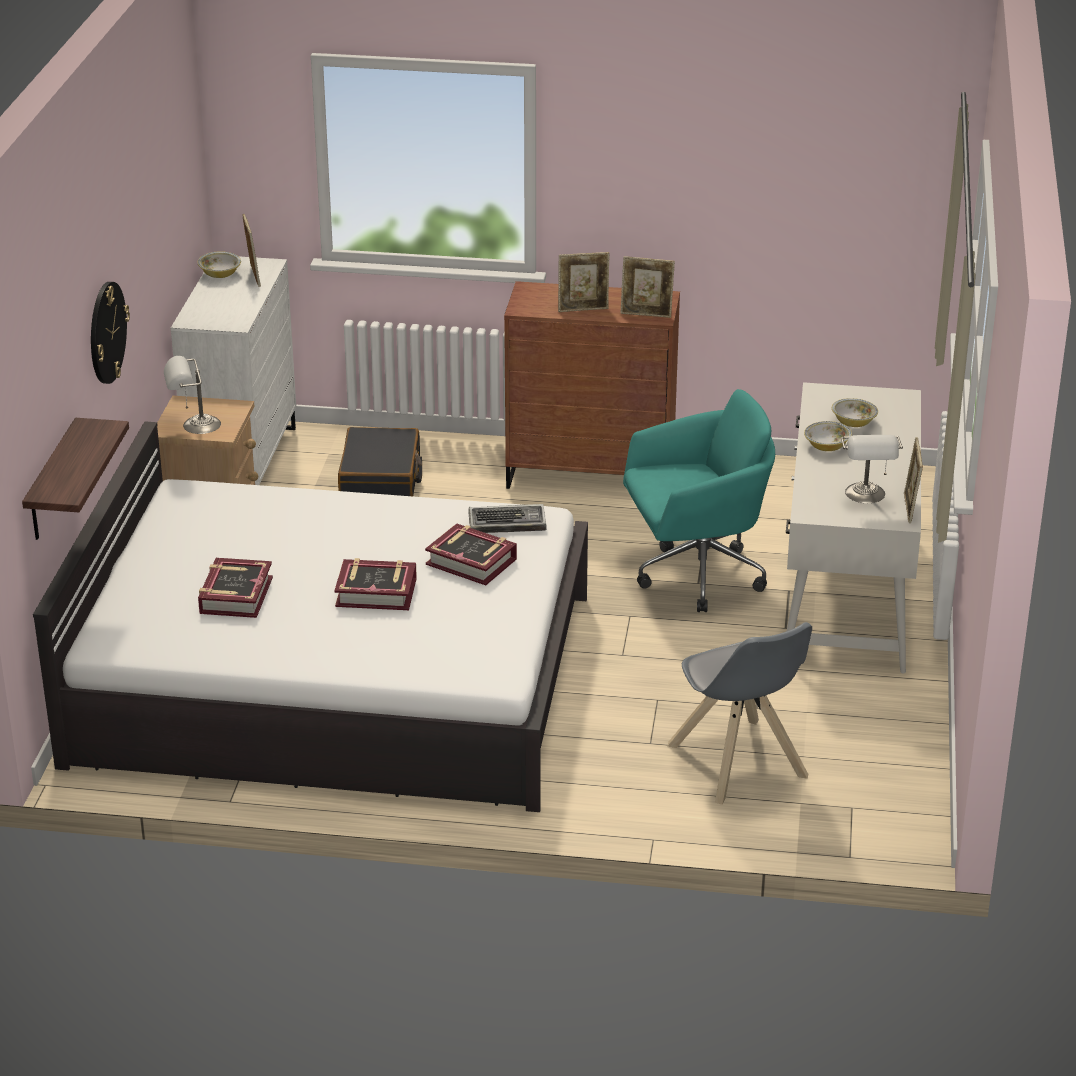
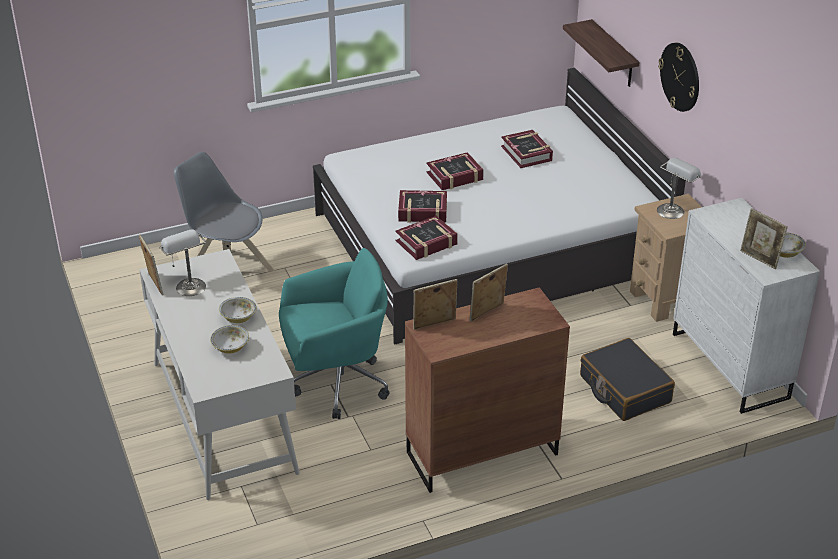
camera: 150 degrees right, 5 degrees up
(508, 523) = (426, 243): keyboard -> book
(694, 578) = (336, 387): turquoise office chair -> turquoise office chair turned 150 degrees counterclockwise

